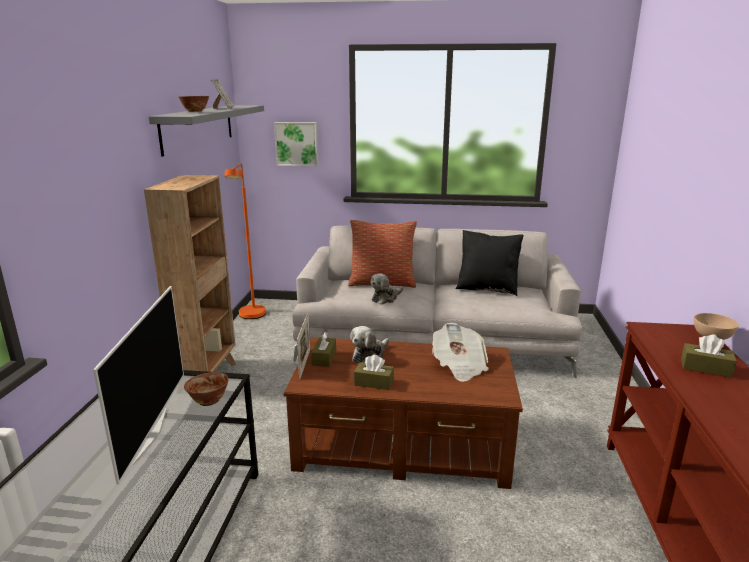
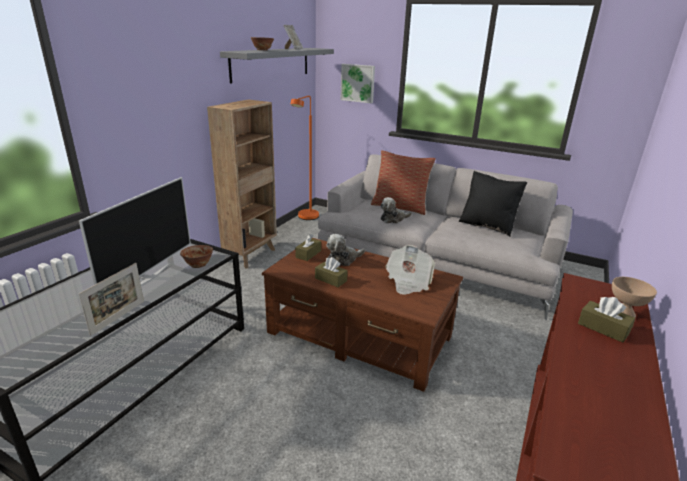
camera: 20 degrees right, 5 degrees up
(304, 364) = (291, 255): picture frame -> picture frame (118, 317)

